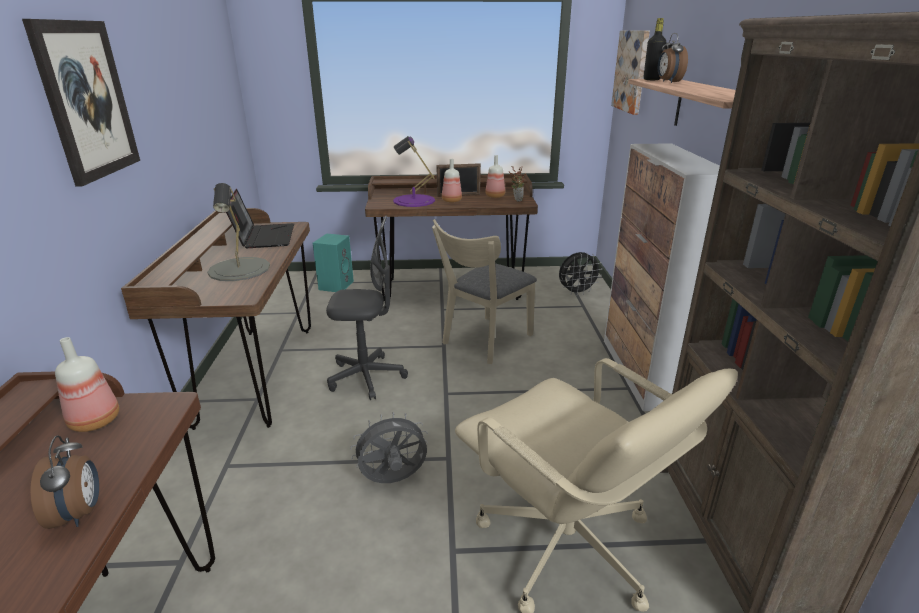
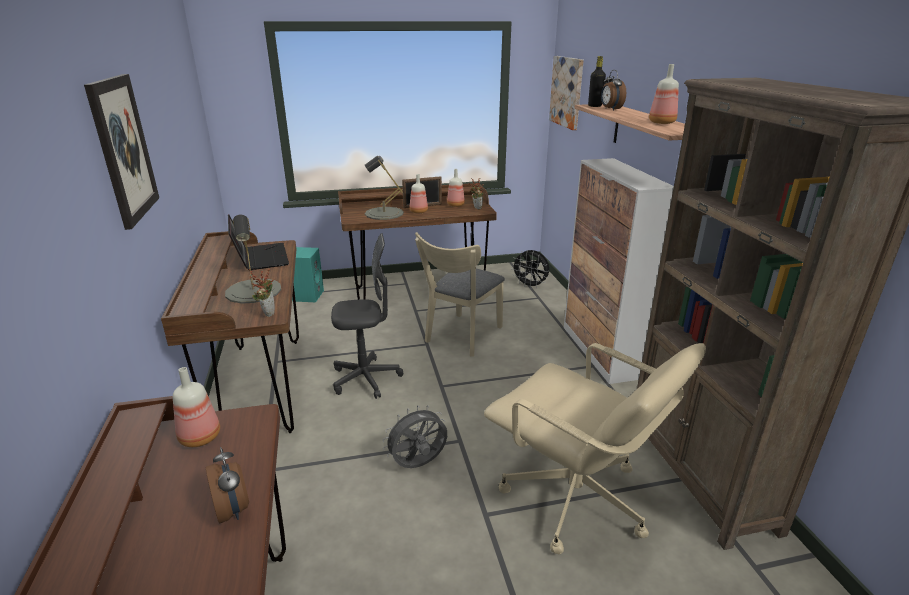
camera: 10 degrees left, 0 degrees up
(241, 292) = (267, 313): none -> potted plant
(414, 201) = (384, 213): purple table lamp -> grey table lamp
(577, 292) = (530, 286): black fan -> black fan turned 60 degrees clockwise
(722, 92) = (661, 122): none -> bottle

